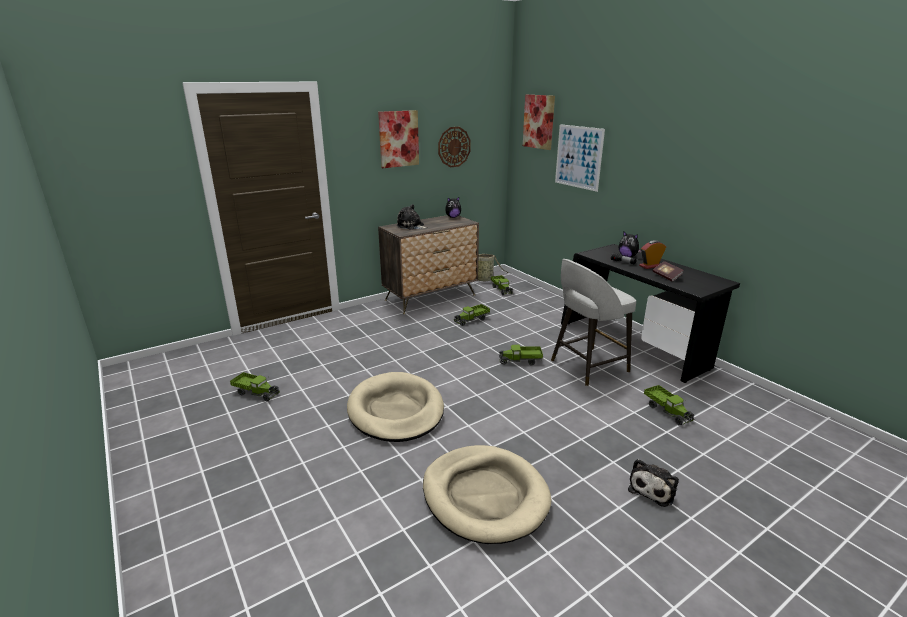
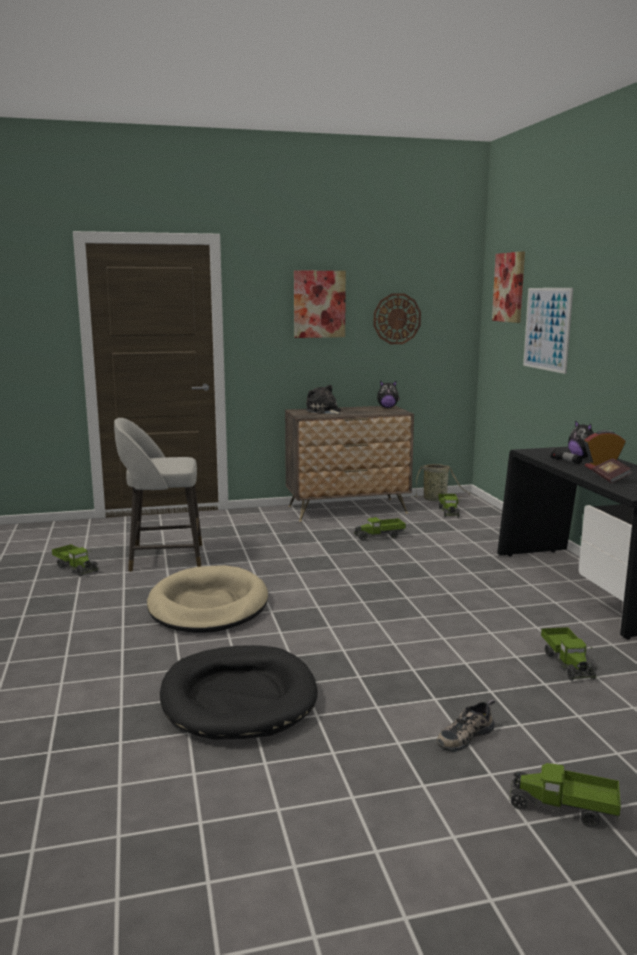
camera: 20 degrees right, 10 degrees down
(485, 496) = (238, 697): beige dog bed -> black dog bed
(520, 361) = (405, 583): toy truck -> toy truck (563, 808)
(587, 366) = (493, 601): grey stool -> grey stool (163, 558)
(653, 489) = (464, 735): plush toy -> shoe

